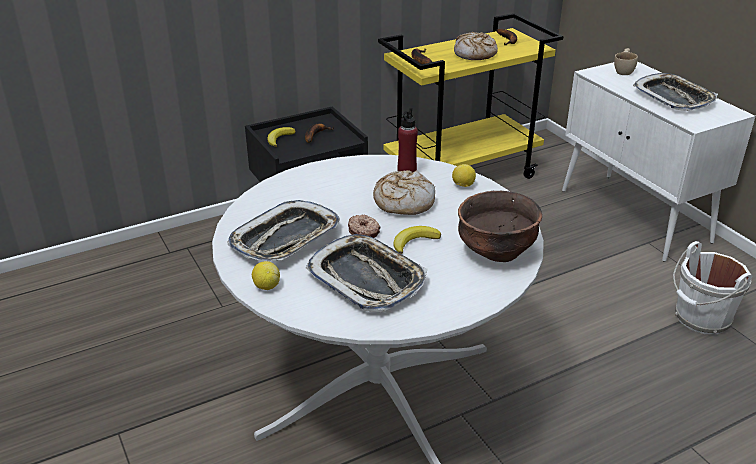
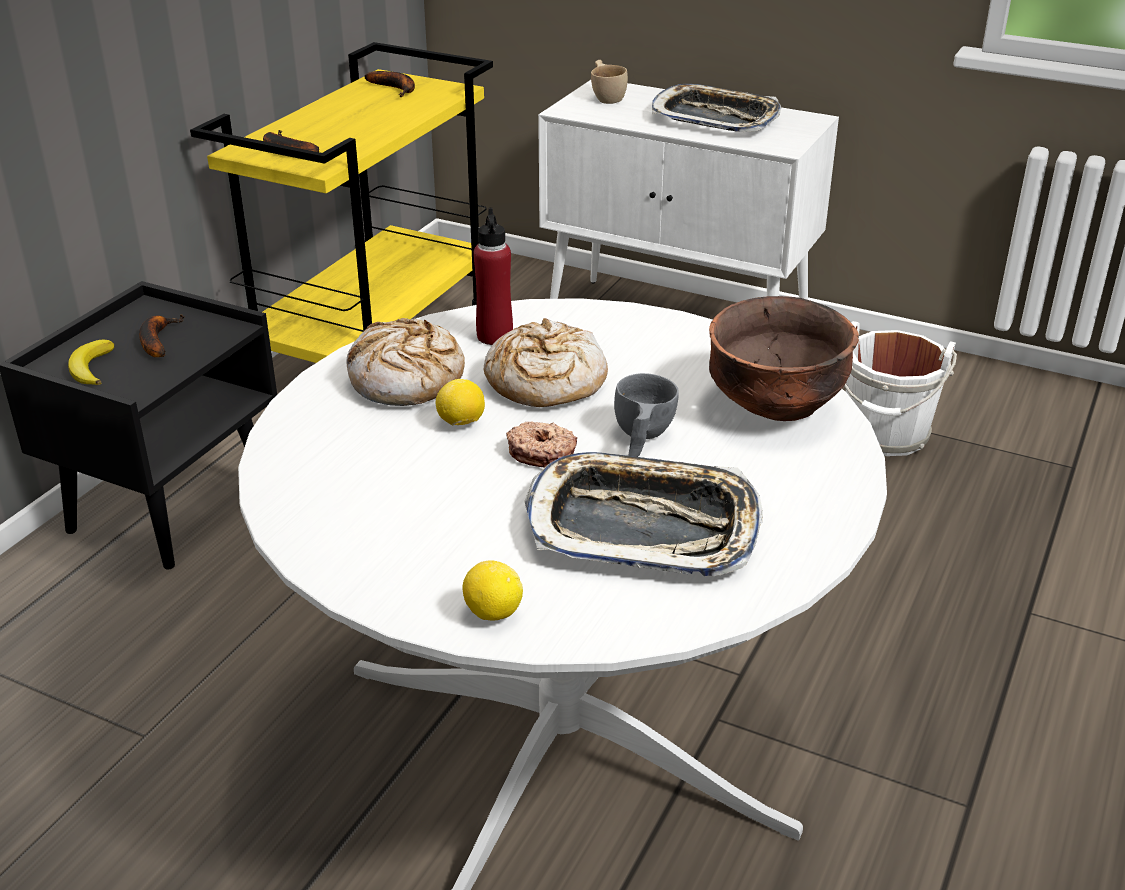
camera: 35 degrees left, 0 degrees up
(286, 239) = (423, 517): tray -> none
(414, 242) = (641, 438): banana -> grey cup
(463, 185) = (604, 325): lemon -> lemon (461, 423)
(474, 54) = (367, 121): bread -> bread (406, 380)

